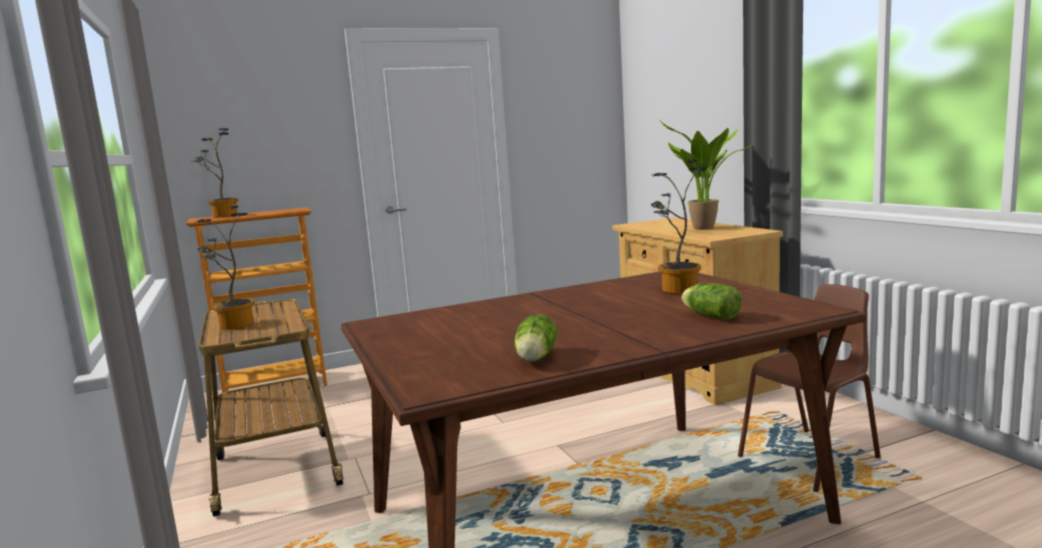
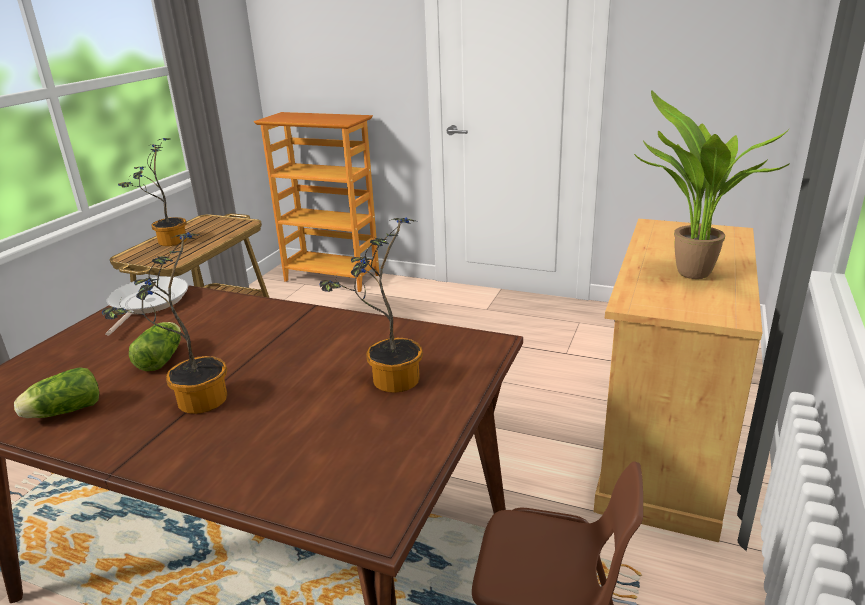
camera: 45 degrees right, 15 degrees up
(222, 216) = (296, 115): potted plant -> potted plant (194, 402)
(391, 326) = (147, 303): none -> frying pan
(709, 316) = (280, 446): lettuce -> lettuce (163, 358)

